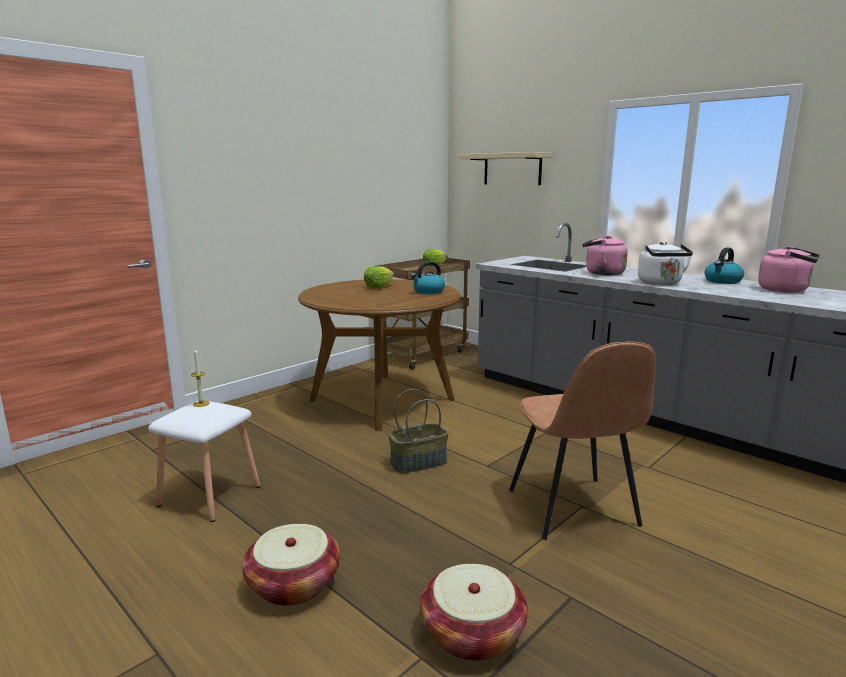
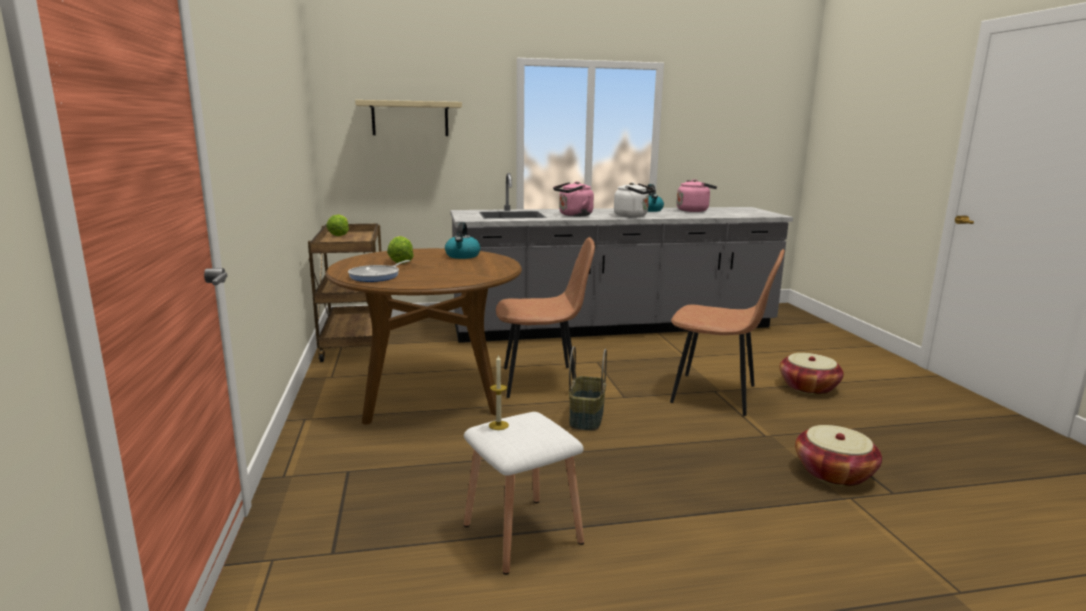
camera: 55 degrees left, 0 degrees up
(293, 584) = (732, 524): basket -> basket (808, 387)
(327, 292) = (377, 276): none -> frying pan
(462, 426) = (542, 382): none -> brown chair

